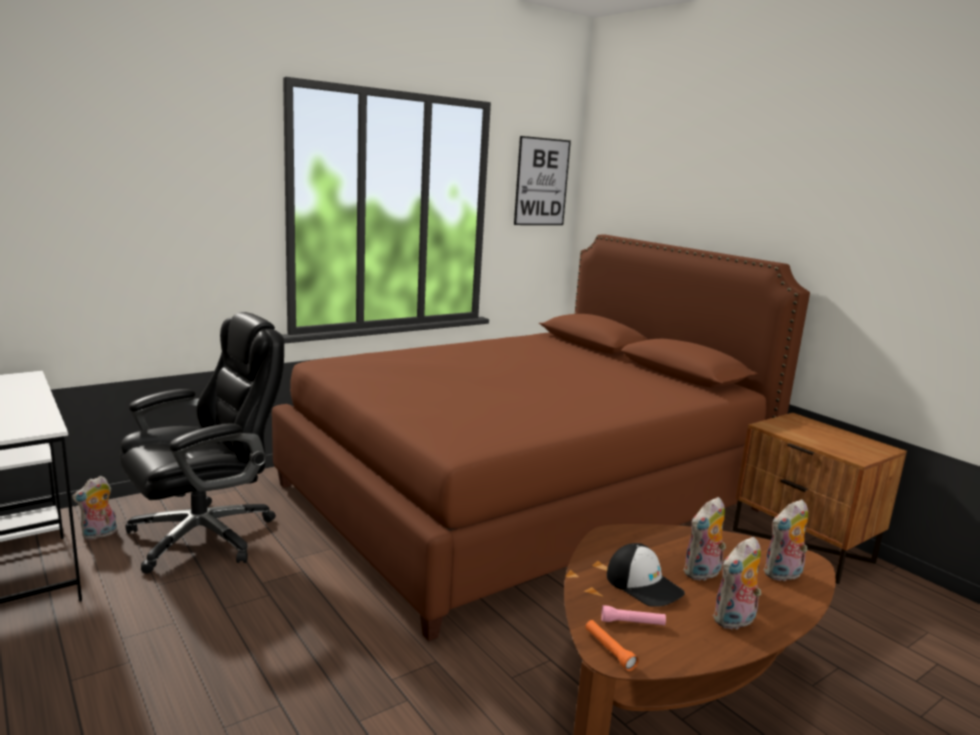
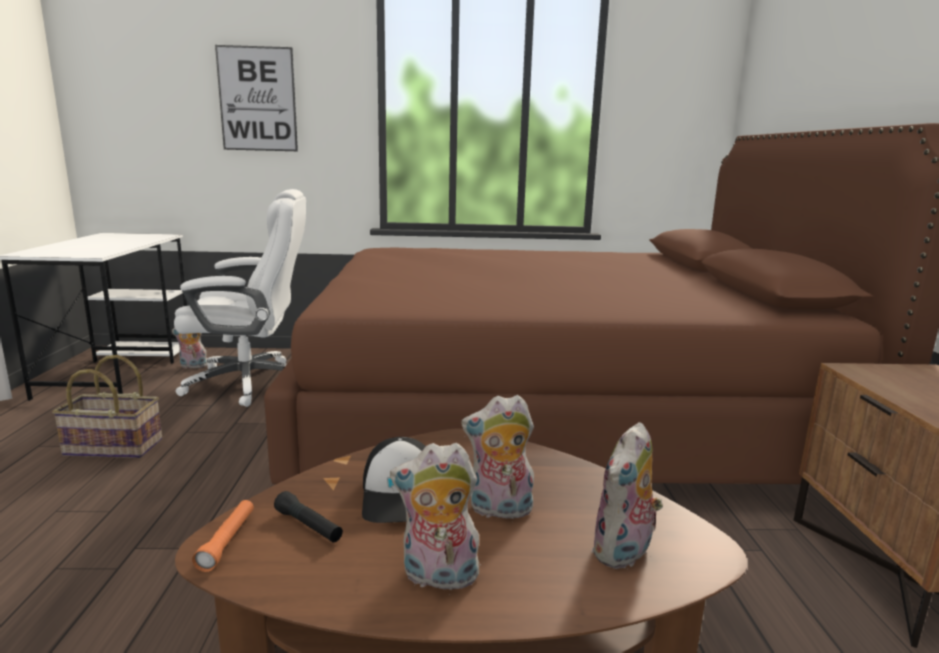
camera: 35 degrees right, 0 degrees up
(170, 651) = (112, 448): none -> basket
(206, 535) = (251, 382): black office chair -> white office chair
(541, 182) = (681, 81): picture -> picture (257, 99)
(632, 623) = (309, 526): pink flashlight -> black flashlight
(783, 575) = (623, 553): plush toy -> plush toy turned 60 degrees counterclockwise

